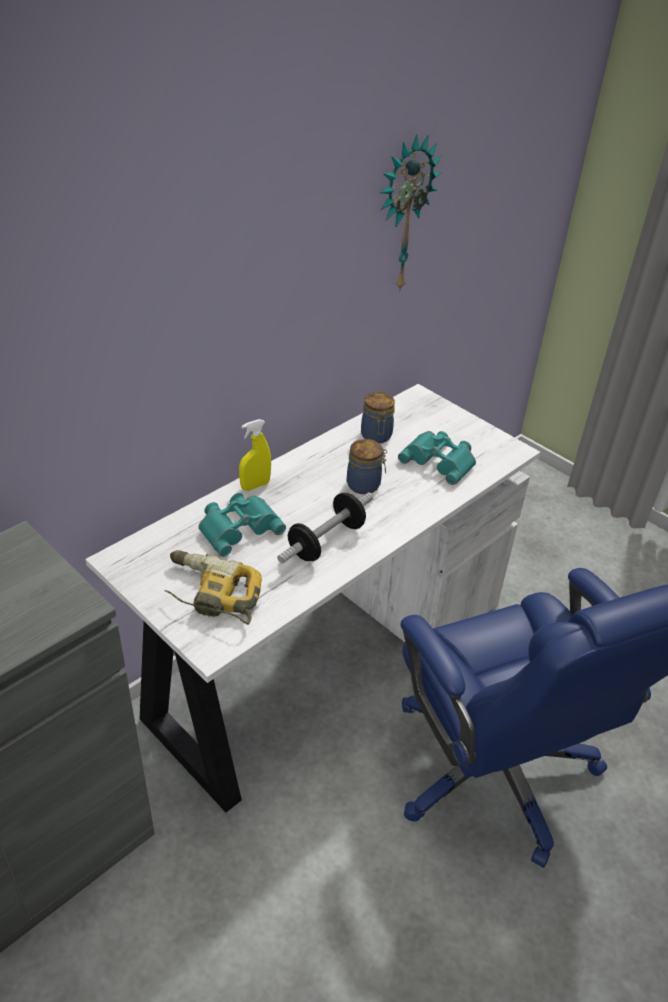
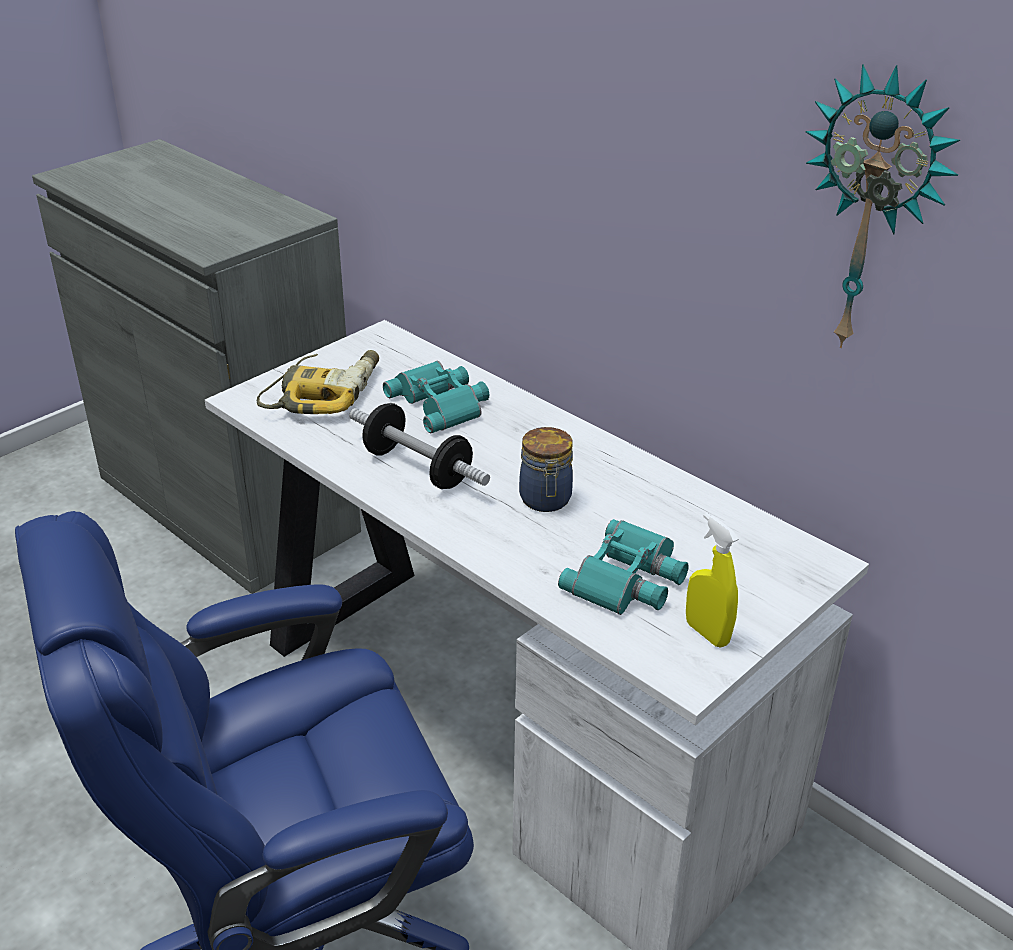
camera: 90 degrees right, 5 degrees down
(255, 485) = (526, 411): yellow spray bottle -> yellow spray bottle (707, 633)
(376, 436) = (676, 512): jar -> none

